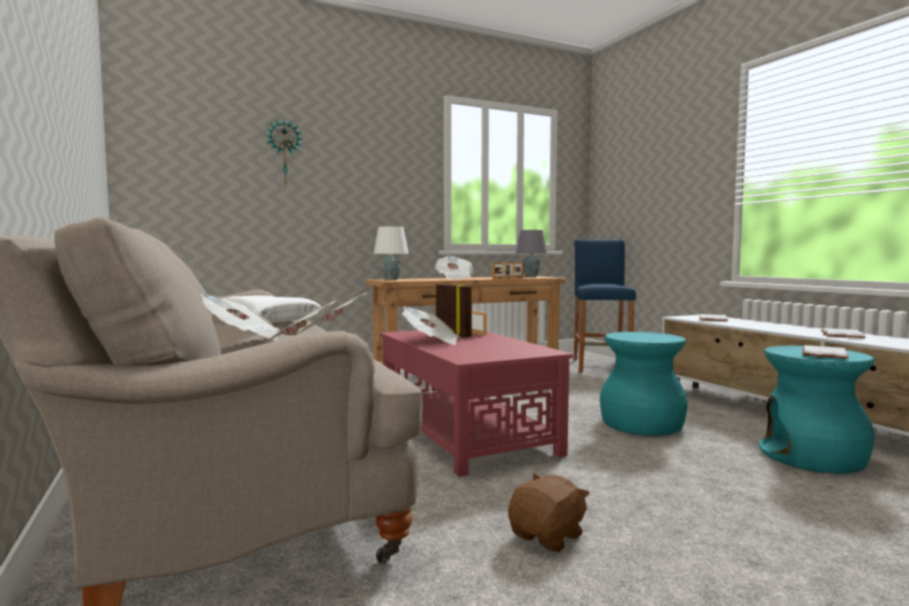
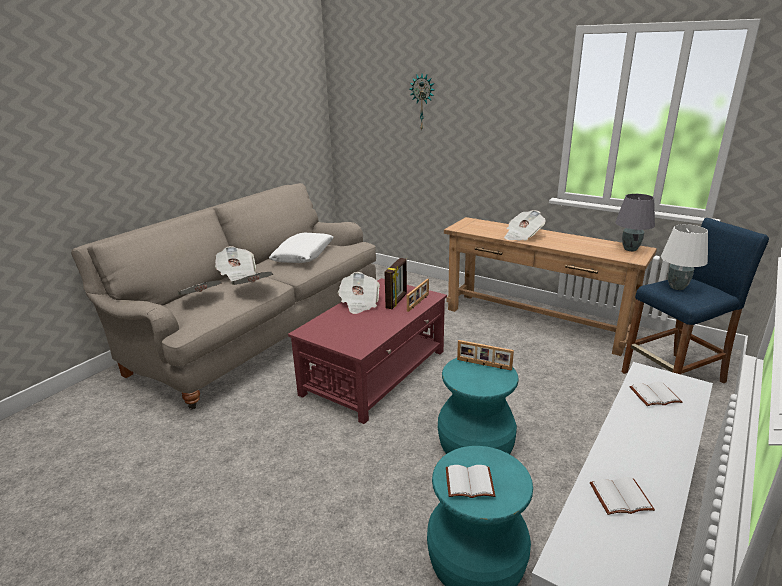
camera: 60 degrees right, 20 degrees up
(391, 279) = (473, 224): white table lamp -> white table lamp (677, 287)
(508, 278) = (571, 250): picture frame -> picture frame (484, 365)
(548, 536) = (237, 447): brown plush toy -> none

